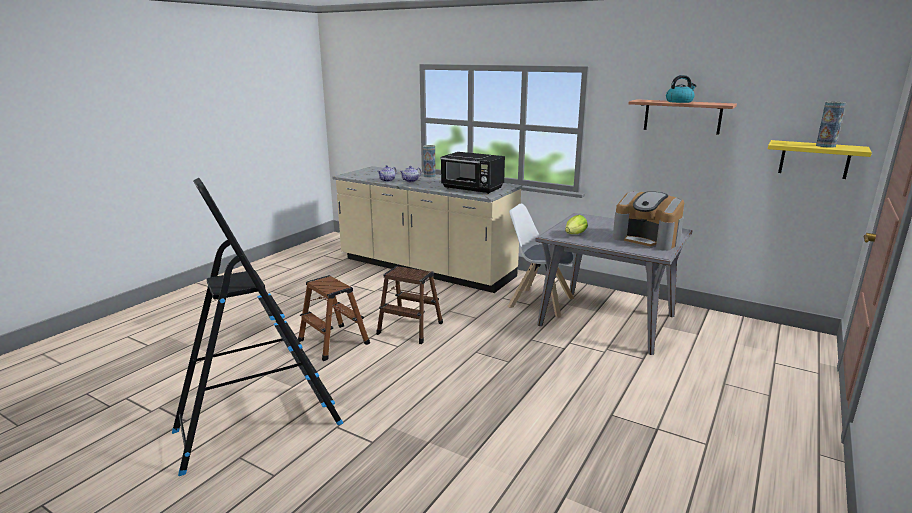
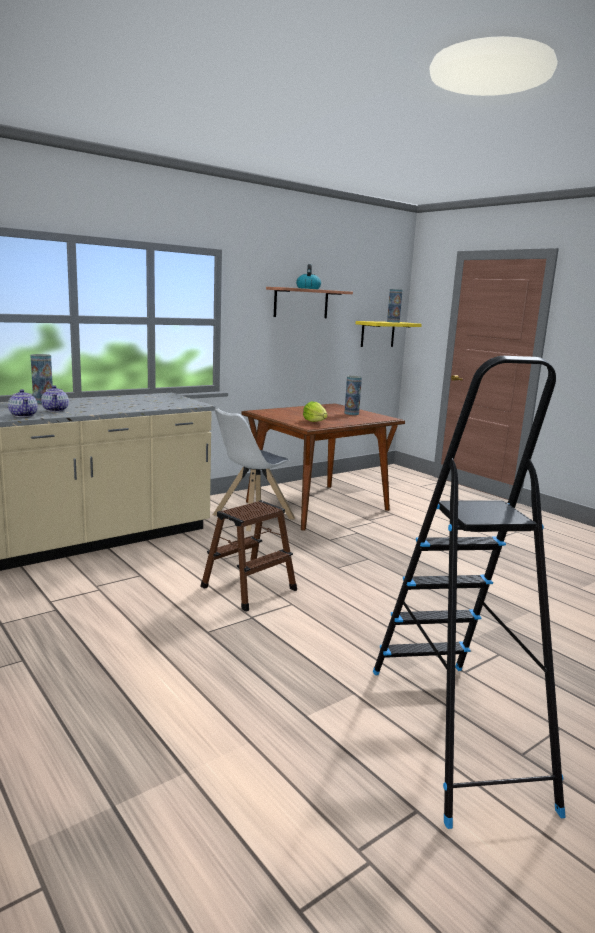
camera: 70 degrees left, 5 degrees down
(333, 342) = (242, 644): brown step ladder -> none
(472, 188) = (156, 402): black microwave -> none
(607, 321) = (317, 506): grey dining table -> brown dining table
(647, 240) = (351, 413): coffee machine -> vase

